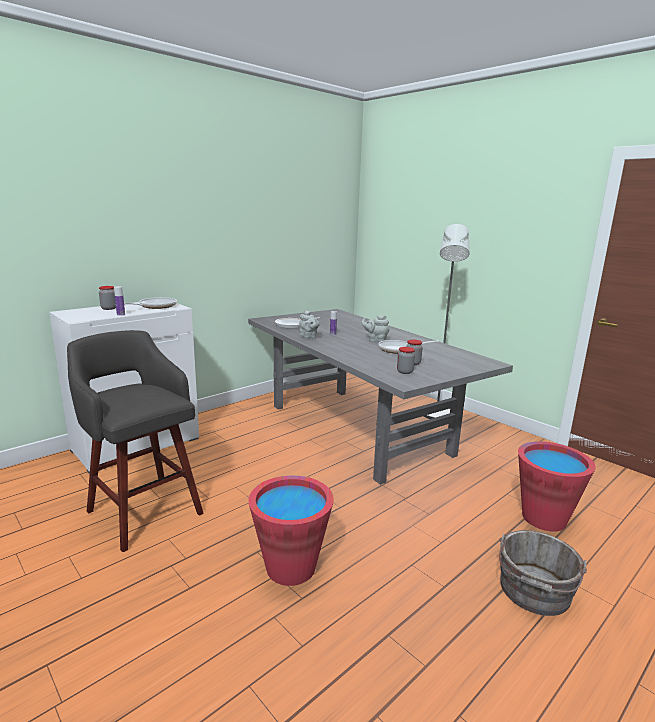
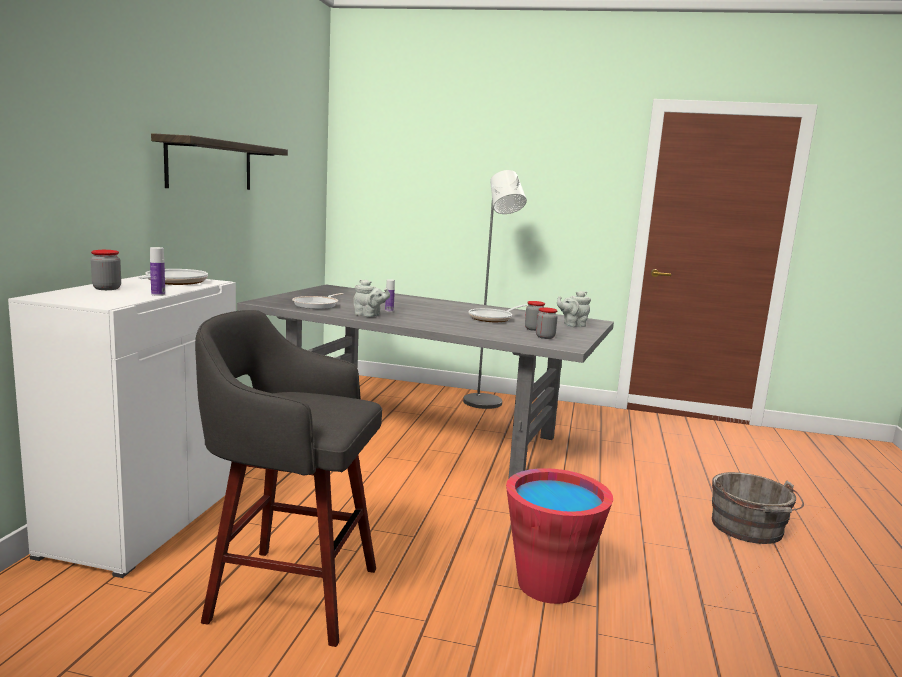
camera: 35 degrees left, 5 degrees down
(222, 229) = (210, 165): none -> shelf
(375, 340) = (449, 312): grey teapot -> grey teapot (572, 325)
(543, 518) = (684, 471): red bucket -> none

